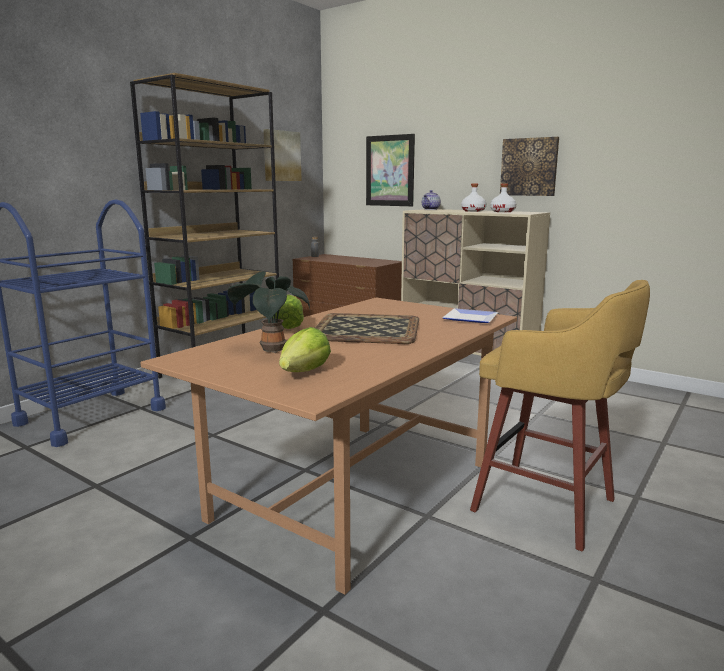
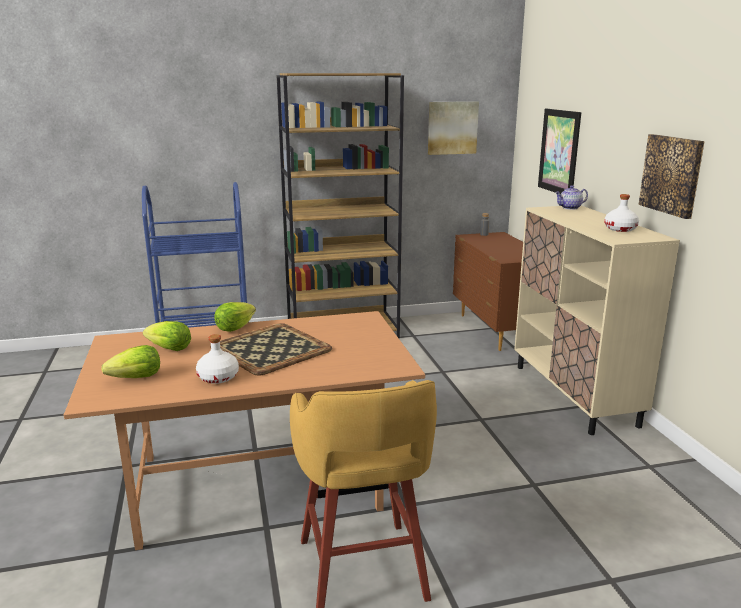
camera: 40 degrees right, 5 degrees up
(270, 349) = (170, 349): potted plant -> lettuce
(468, 318) = (374, 362): plate -> none
(473, 211) = (593, 221): white bottle -> white bottle (218, 377)

